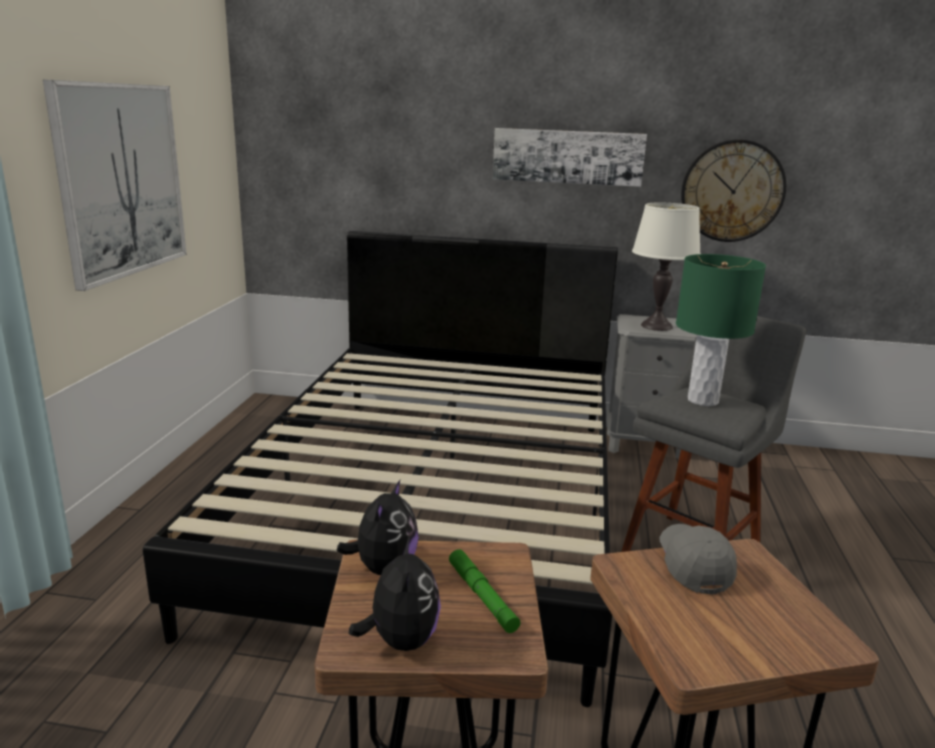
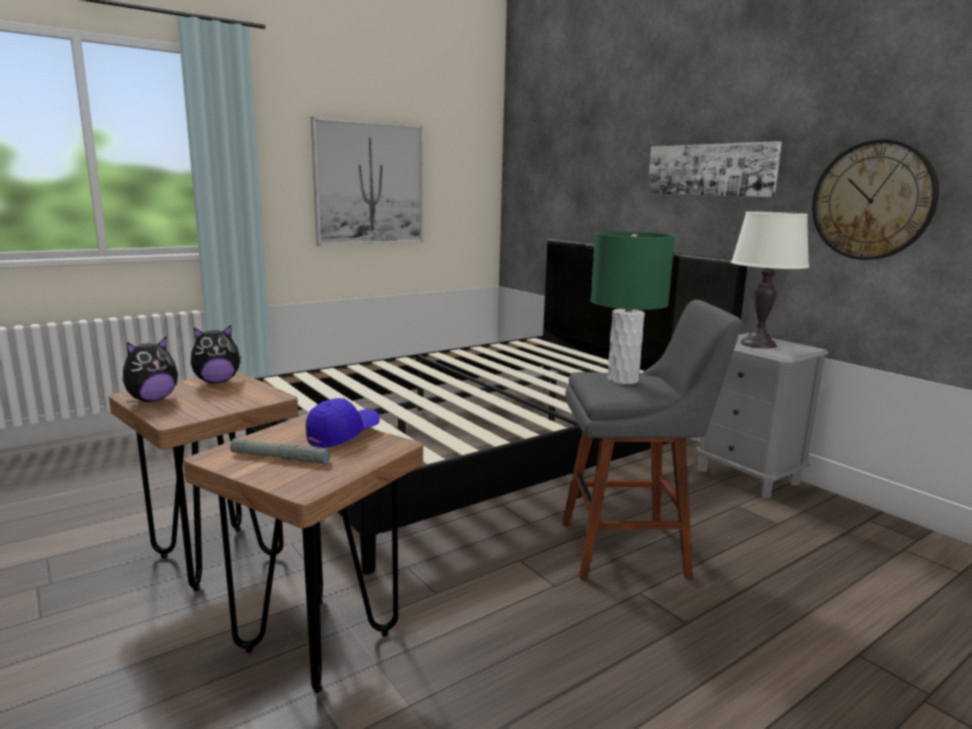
camera: 45 degrees right, 5 degrees down
(482, 596) = (219, 402): green flashlight -> none
(693, 566) = (343, 435): grey cap -> blue cap
(734, 626) = (280, 458): none -> grey flashlight

